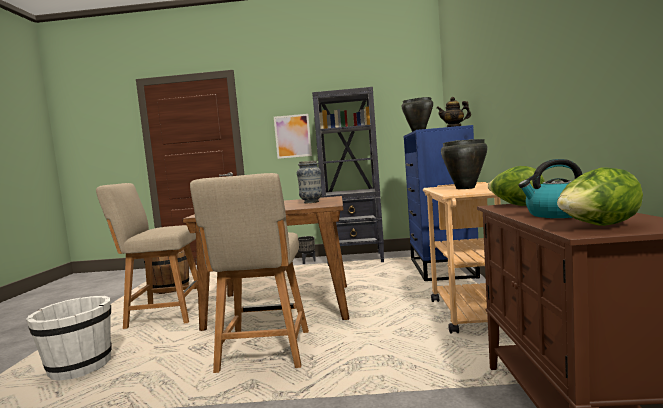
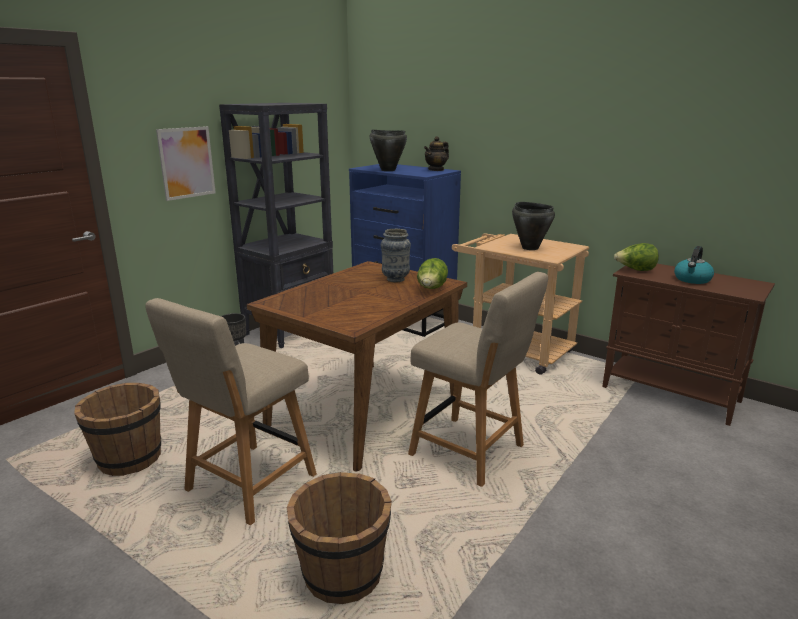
camera: 55 degrees left, 15 degrees up
(79, 367) = (342, 575): white bucket -> brown bucket
(597, 226) = (741, 289): lettuce -> lettuce (431, 289)

